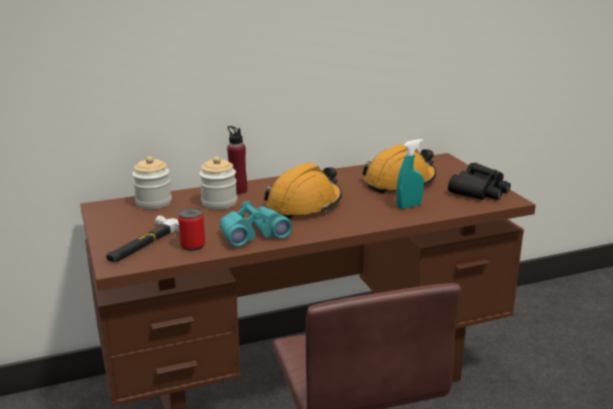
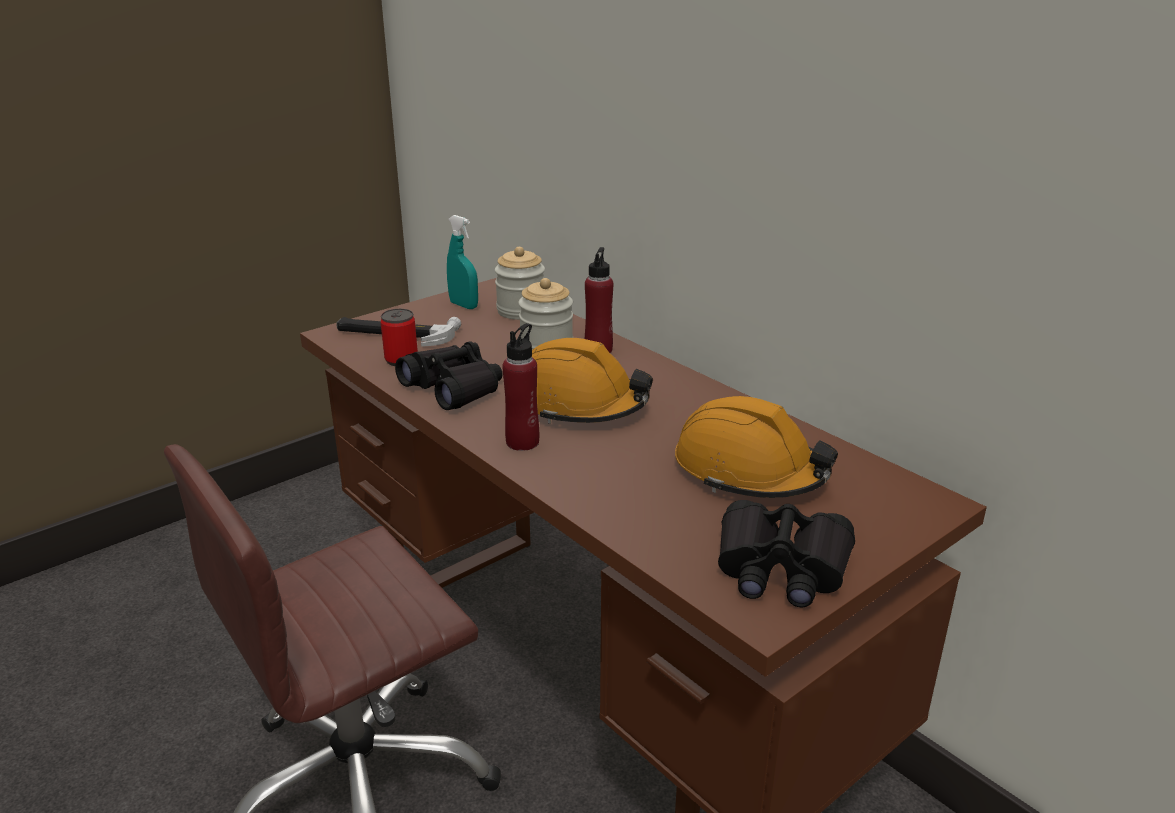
camera: 70 degrees right, 5 degrees up
(253, 234) = (454, 388): turquoise binoculars -> black binoculars
(337, 223) = (522, 442): none -> red bottle
(409, 206) = (638, 495): turquoise spray bottle -> turquoise spray bottle (464, 305)

